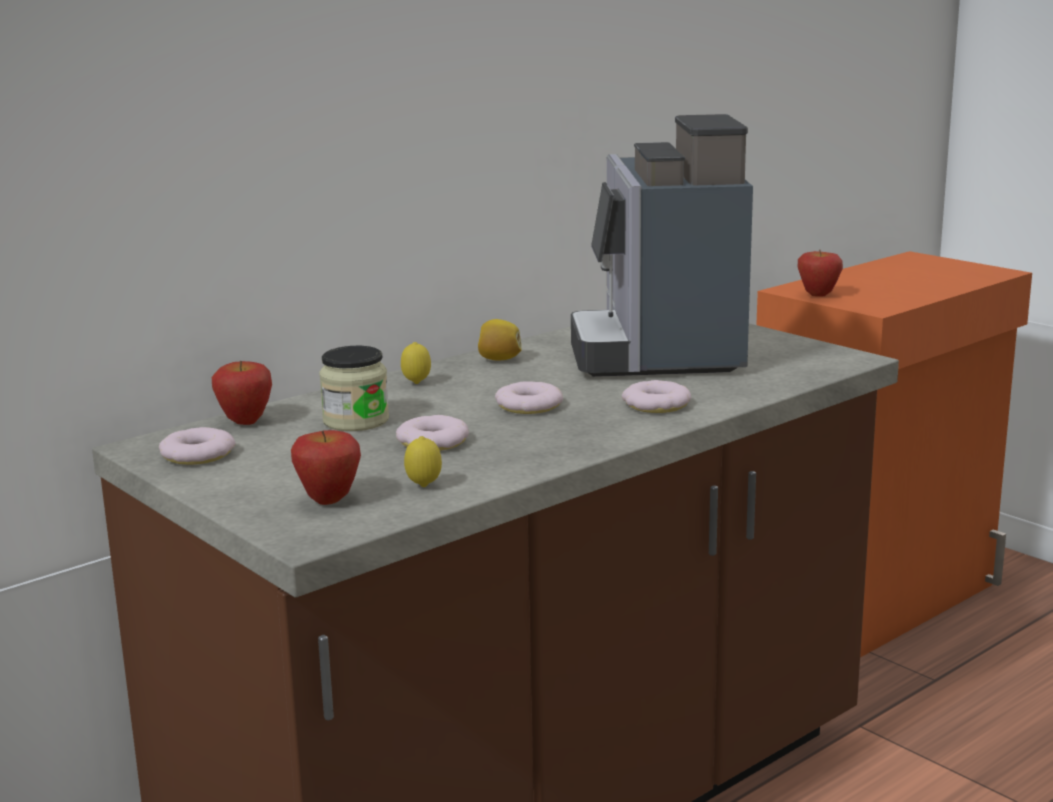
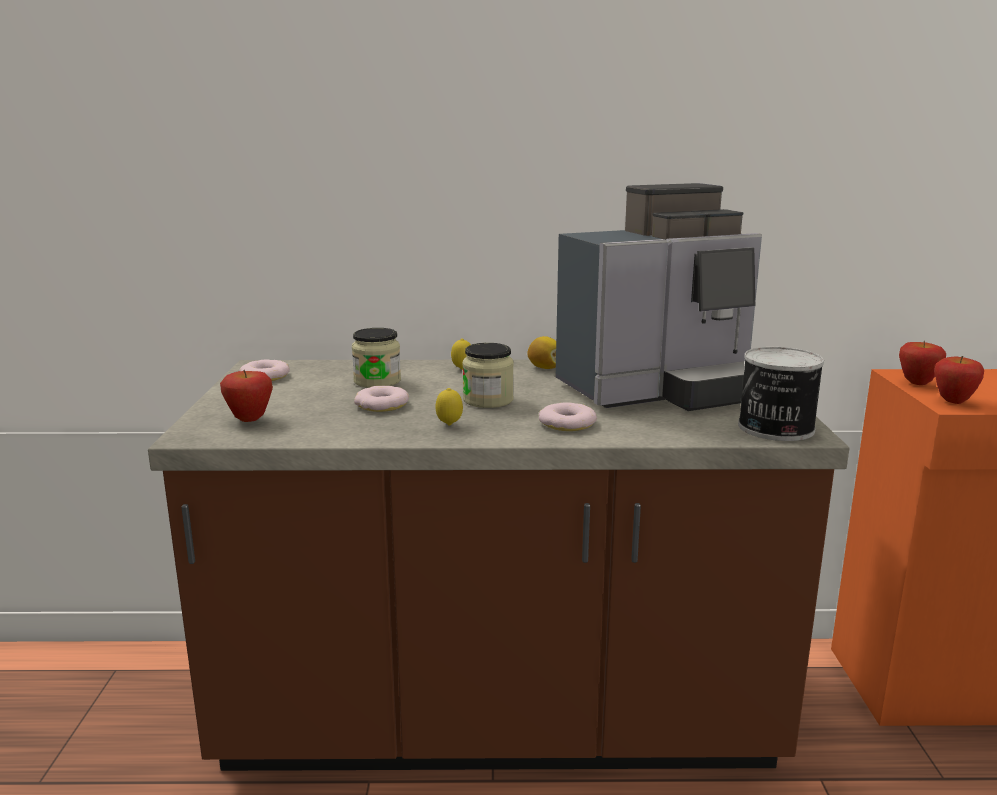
camera: 40 degrees right, 0 degrees up
(245, 422) = (327, 366): apple -> apple (953, 402)
(424, 487) = (309, 428): lemon -> lemon (449, 425)
(528, 405) = (488, 400): donut -> jar
(660, 352) = (662, 390): coffee machine -> coffee machine turned 150 degrees counterclockwise
(821, 360) = (775, 428): none -> can

